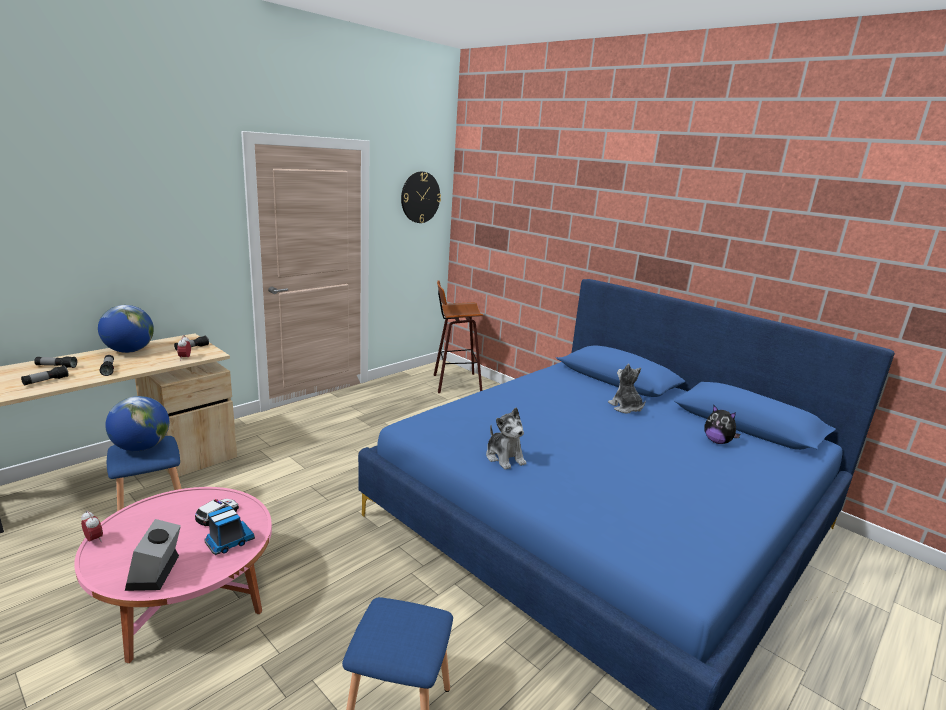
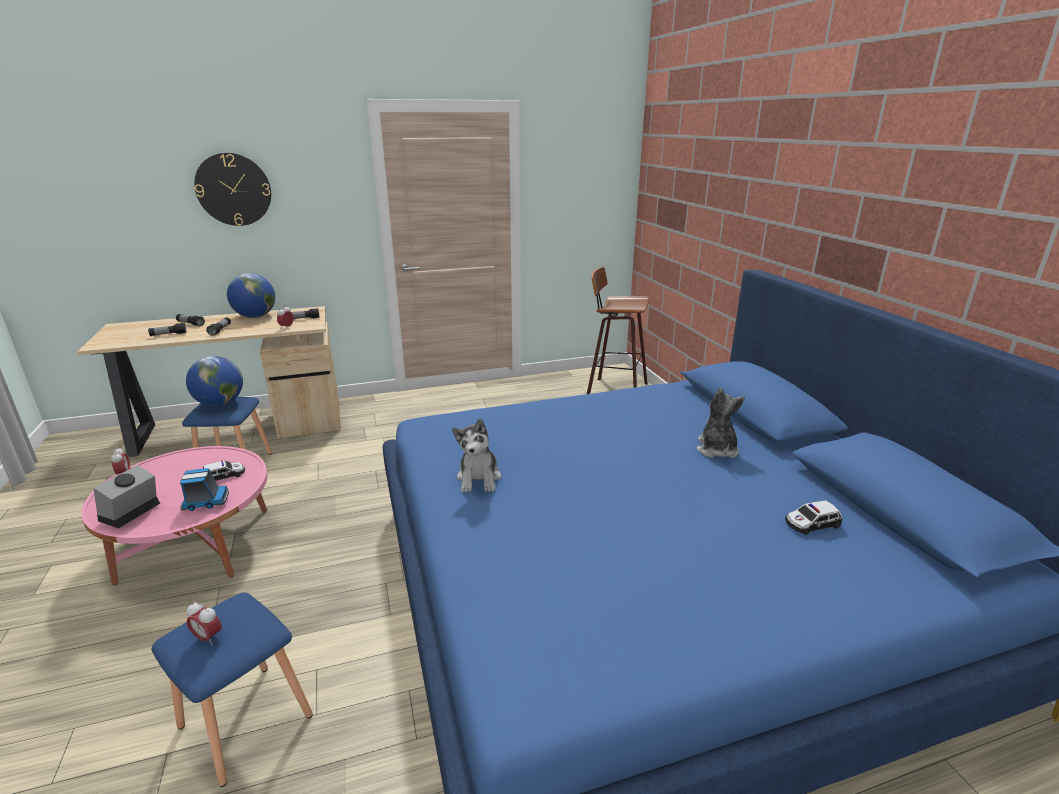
camera: 30 degrees right, 5 degrees up
(397, 636) = (208, 638): none -> alarm clock
(420, 197) = (591, 167): wall clock -> wall clock (233, 189)
(717, 441) = (811, 524): plush toy -> toy car

